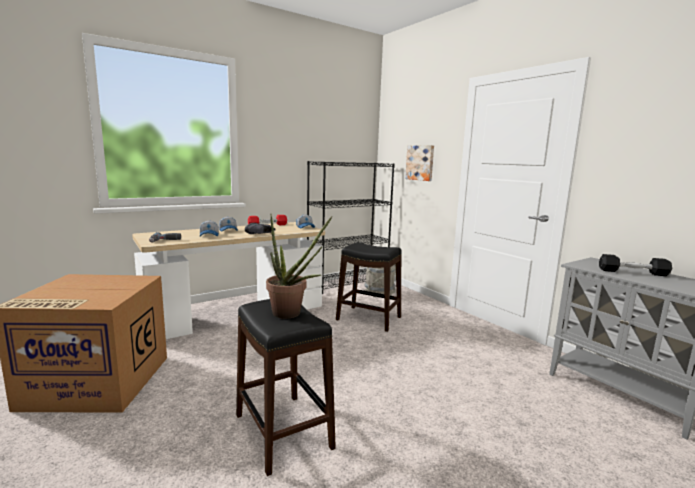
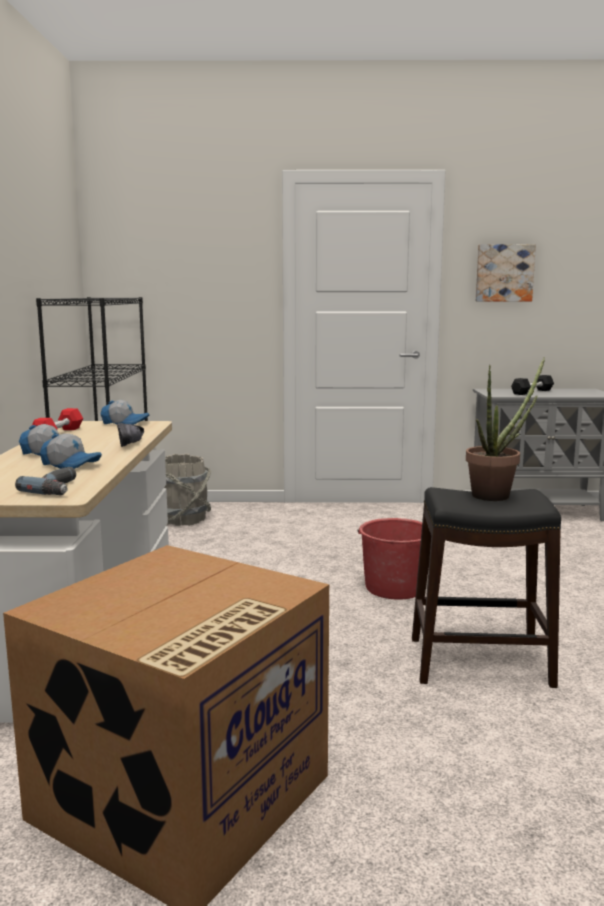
camera: 55 degrees left, 0 degrees up
(366, 372) = (395, 587): none -> red bucket
(368, 318) = (254, 547): black stool -> none
(420, 162) = (198, 294): picture -> picture (504, 273)

